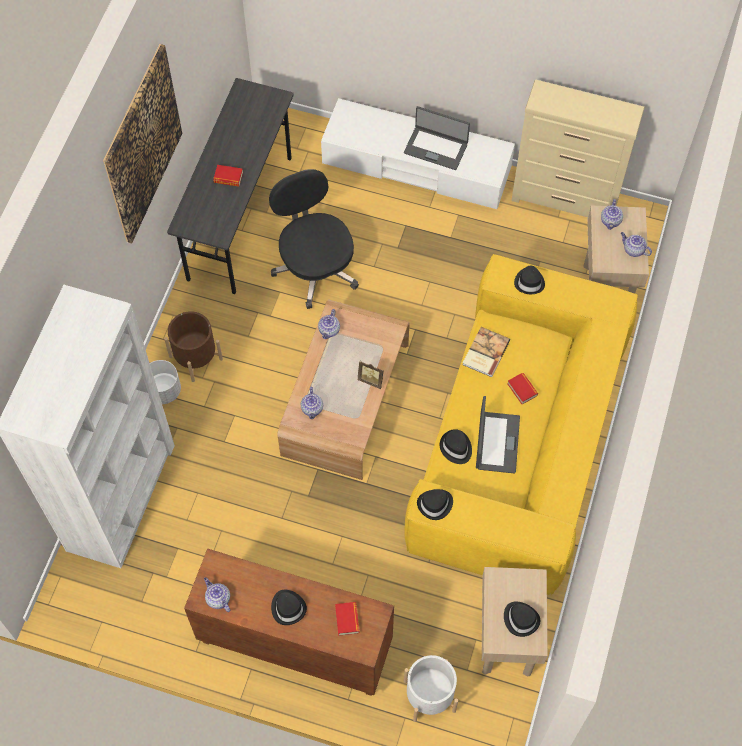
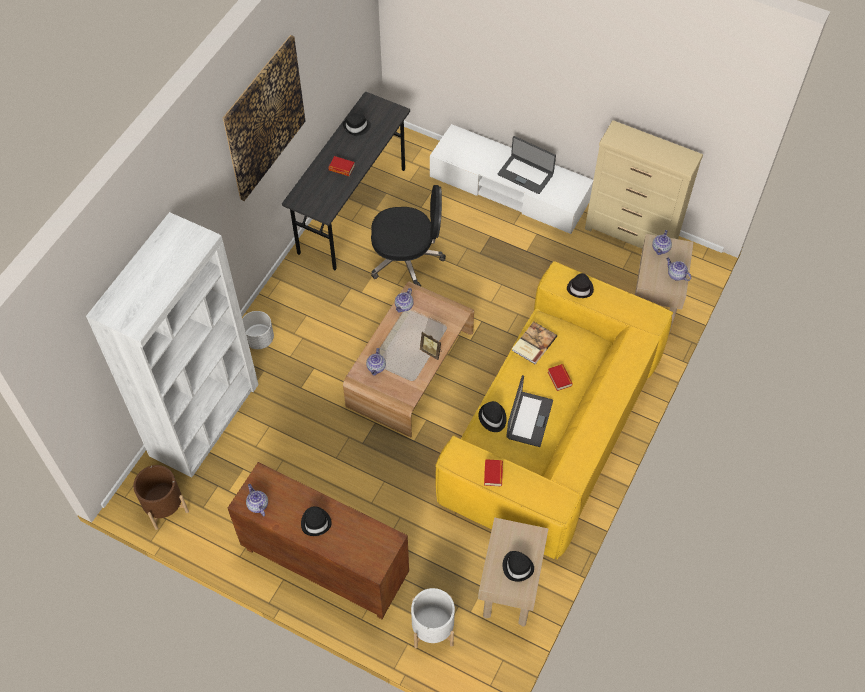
camera: 10 degrees right, 5 degrees down
(196, 358) = (291, 316): brown planter -> brown planter (164, 506)
(315, 267) = (407, 259): black office chair -> black office chair turned 105 degrees clockwise
(347, 619) = (364, 540): book -> book (493, 474)
(435, 505) = (462, 458): black hat -> black hat (356, 127)

